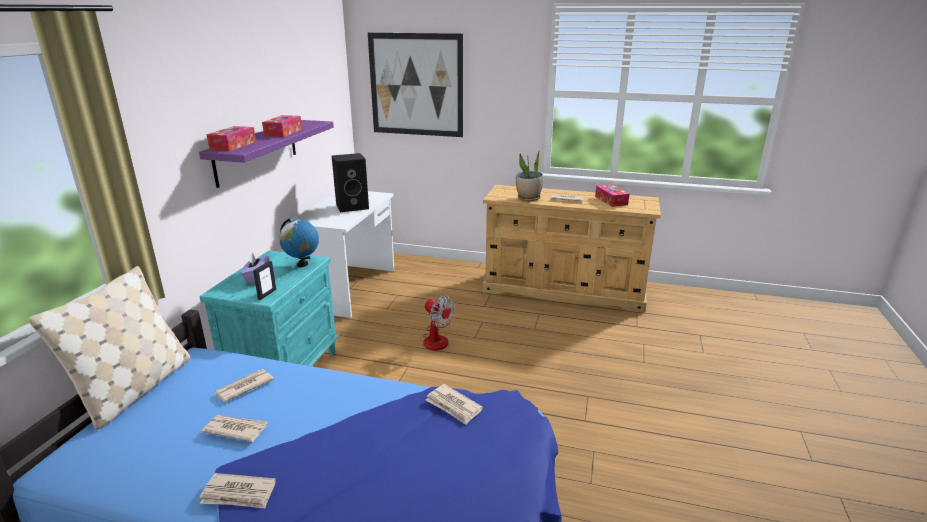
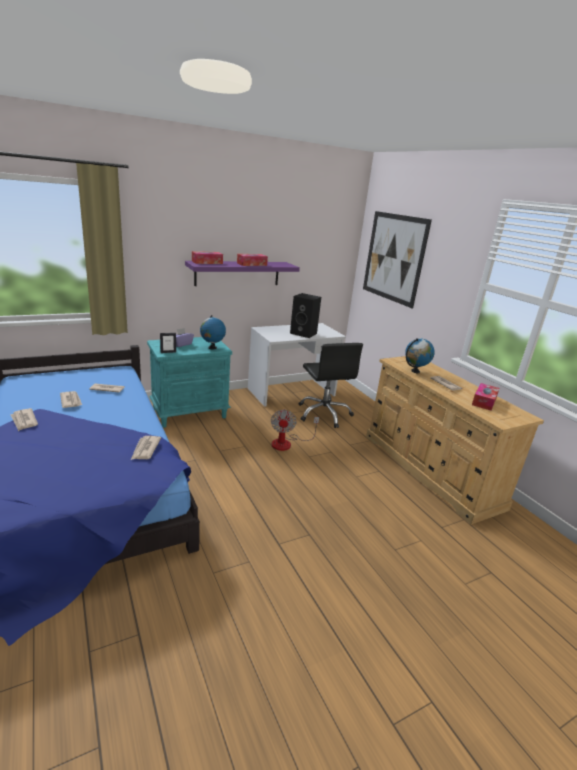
camera: 45 degrees right, 0 degrees up
(135, 389) = (82, 368): beige pillow -> none
(416, 292) = (324, 414): none -> black office chair
(528, 198) = (415, 371): potted plant -> globe

